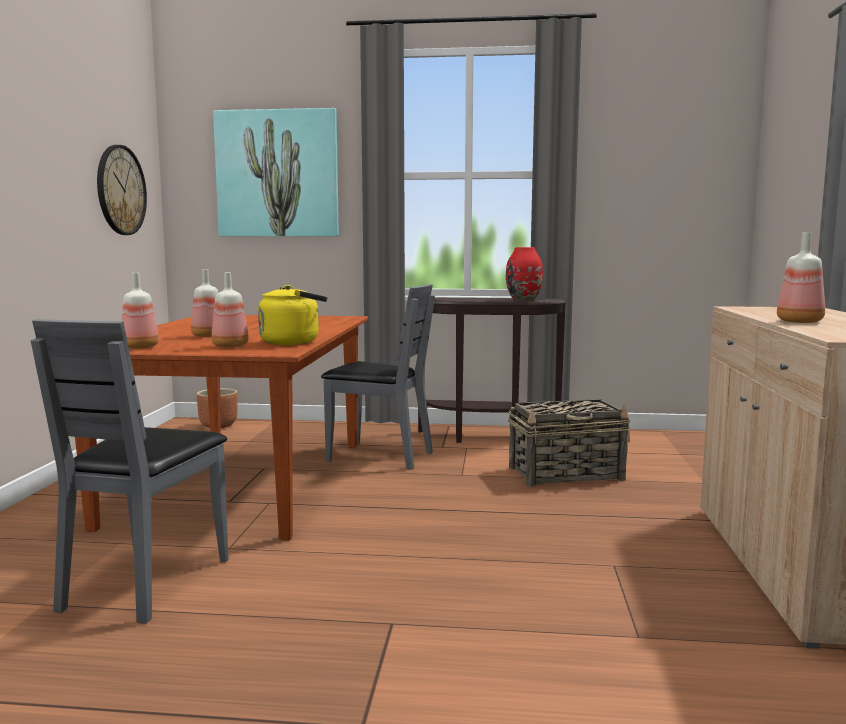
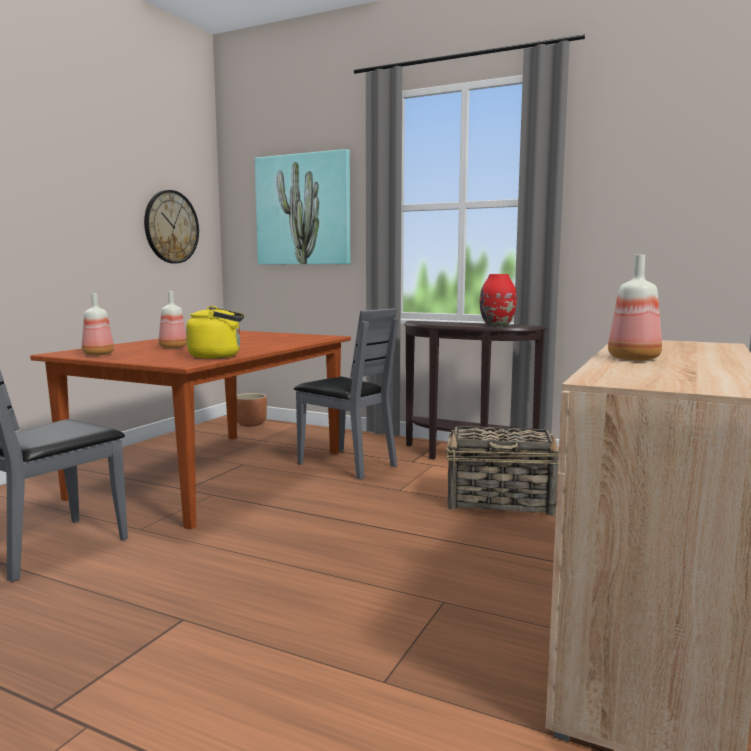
camera: 20 degrees right, 0 degrees up
(230, 346) = (162, 357): bottle -> none

